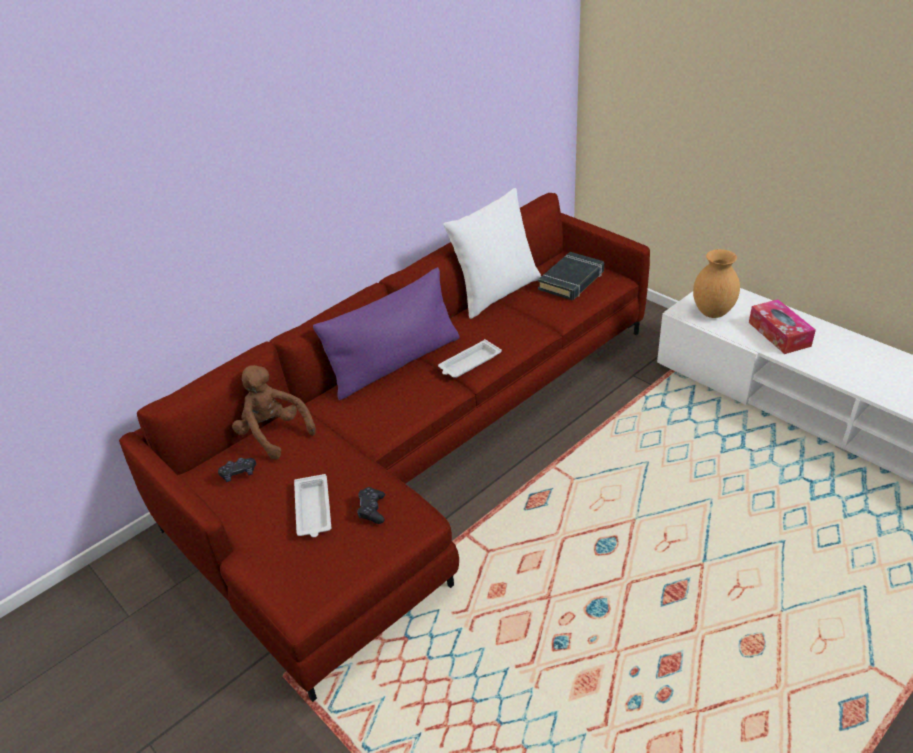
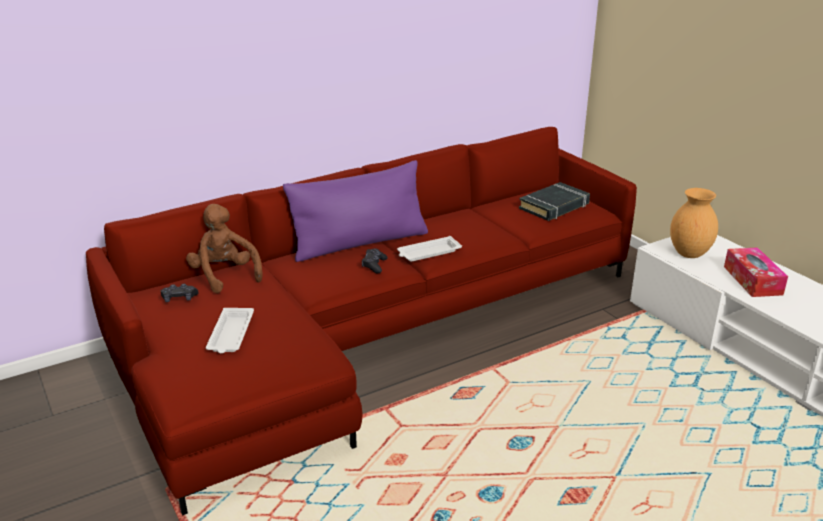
camera: 10 degrees right, 10 degrees down
(372, 510) = (284, 344): black game controller -> black game controller (374, 265)
(496, 293) = (477, 206): white pillow -> none

